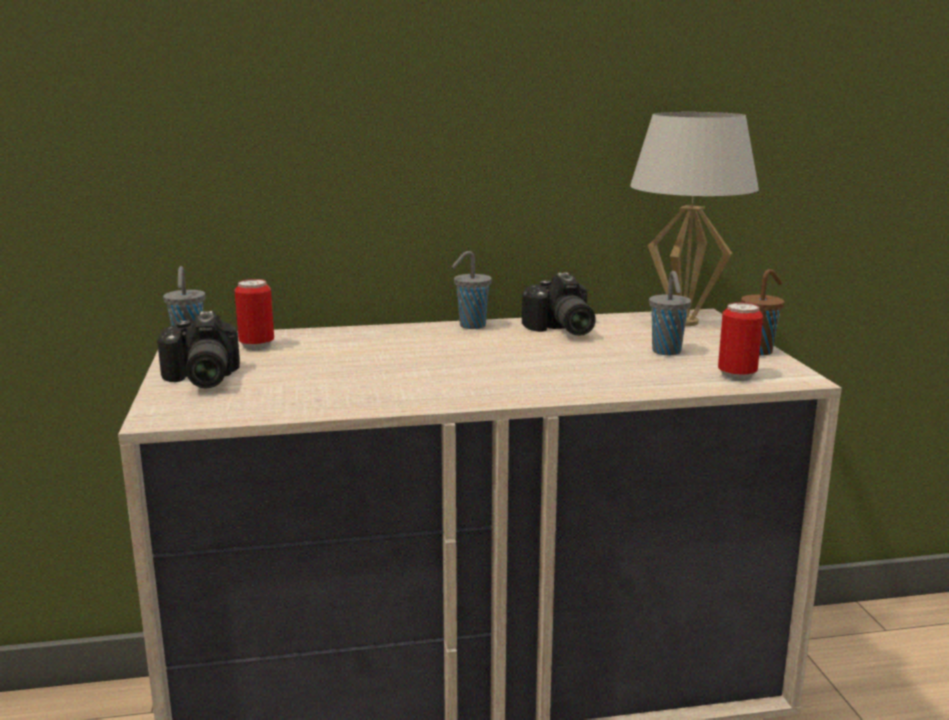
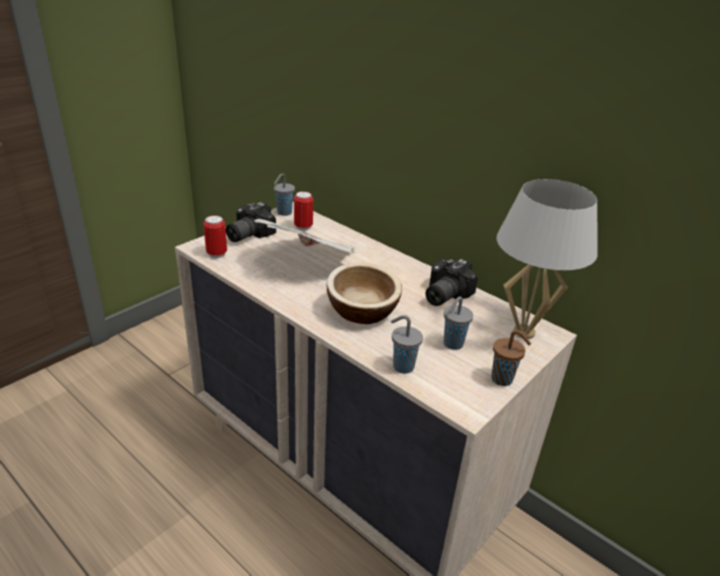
camera: 50 degrees right, 15 degrees up
(361, 364) = (311, 261): none -> newspaper
(471, 326) = (409, 266): grey cup -> grey cup (402, 366)
(533, 370) = (362, 311): none -> bowl
(737, 376) = (440, 384): can -> can (216, 254)

